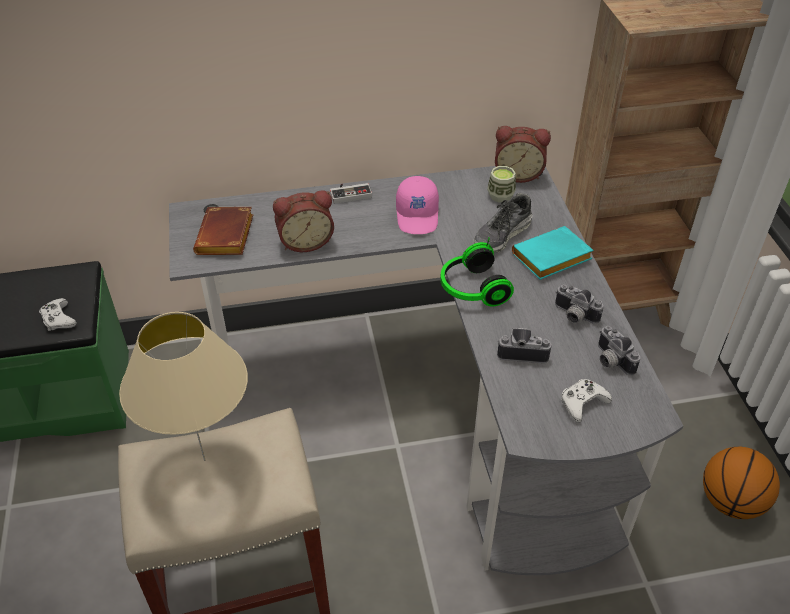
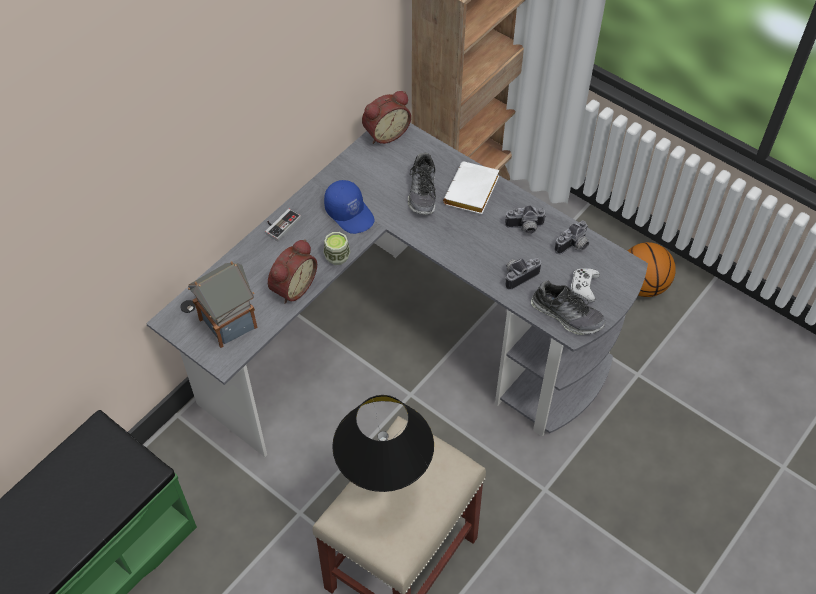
camera: 40 degrees left, 10 degrees up
(58, 319) = (129, 476): white game controller -> none
(205, 460) = (385, 490): beige table lamp -> black table lamp
(227, 237) = (229, 322): brown book -> toy house
(418, 215) = (350, 213): pink cap -> blue cap
(471, 289) = (444, 249): headphones -> none
(500, 196) = (390, 160): cup -> cup (337, 257)
(535, 417) = (567, 315): none -> shoe
(550, 259) = (472, 193): turquoise book -> white book
(610, 361) = (574, 246): camera -> camera turned 60 degrees counterclockwise

